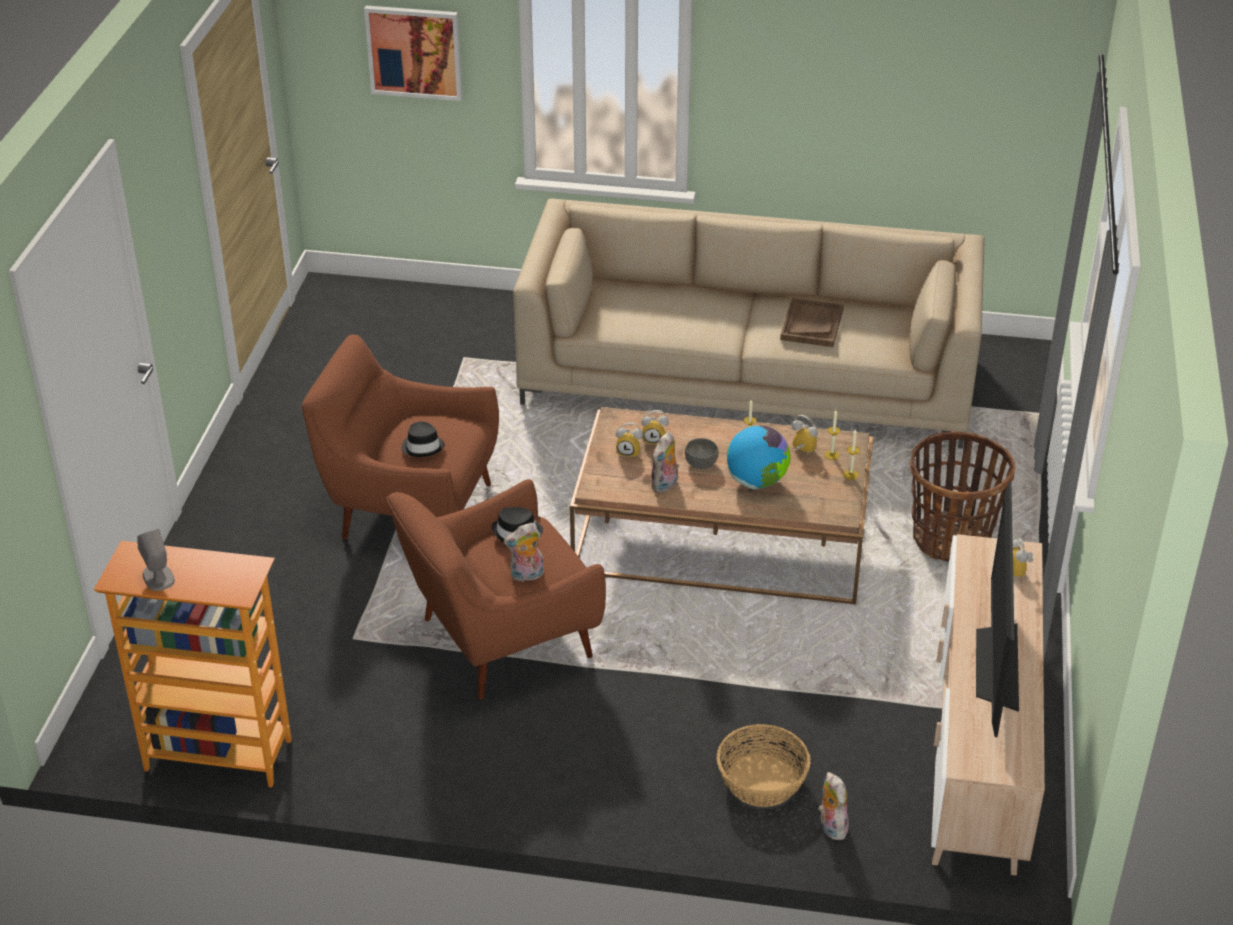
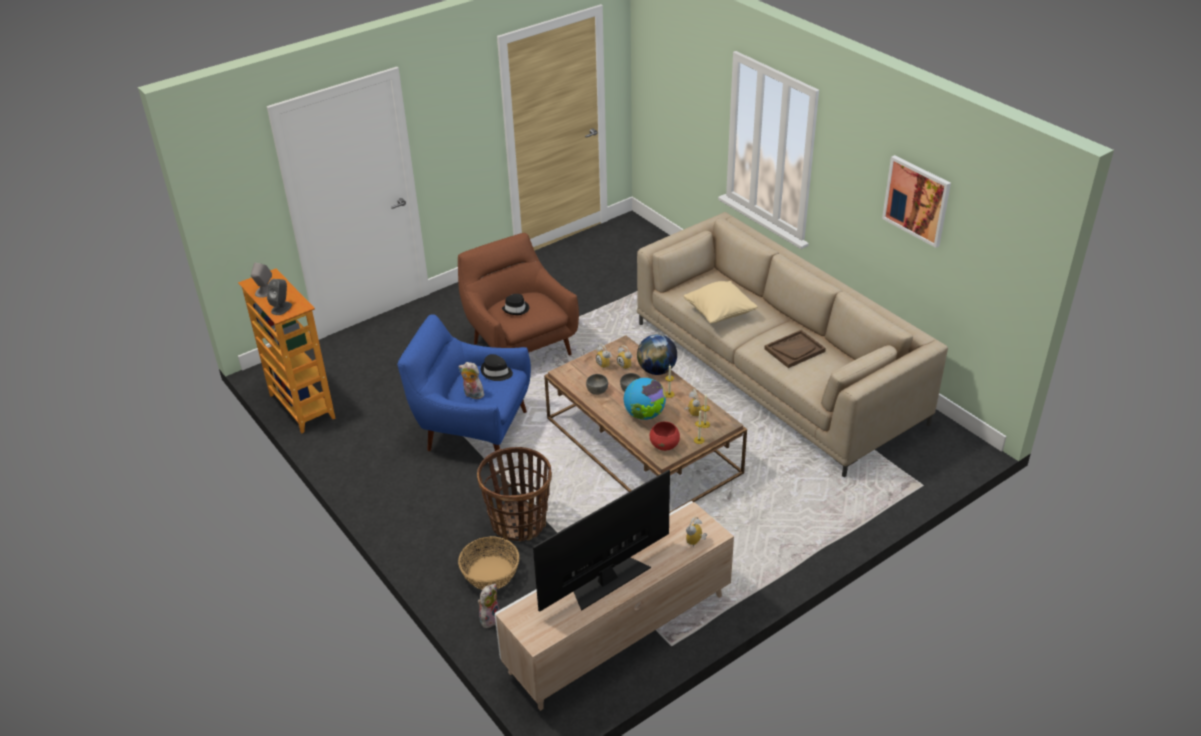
camera: 45 degrees right, 0 degrees up
(226, 584) = (281, 308): none -> grey speaker
(414, 52) = (684, 93): picture -> picture (917, 200)
(499, 641) = (472, 430): brown armchair -> blue armchair
(665, 486) = (597, 390): plush toy -> grey bowl
(677, 327) = (719, 314): none -> beige pillow
(696, 426) = (656, 370): none -> globe
(825, 500) = (665, 445): none -> red bowl
(951, 539) = (764, 521): basket -> basket (519, 523)

